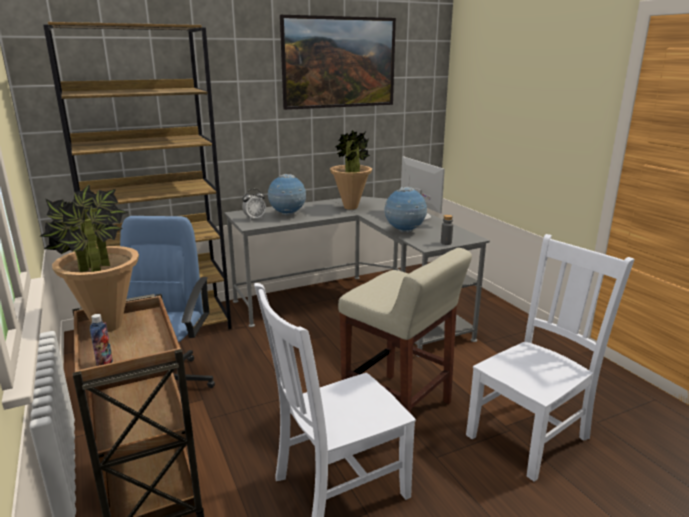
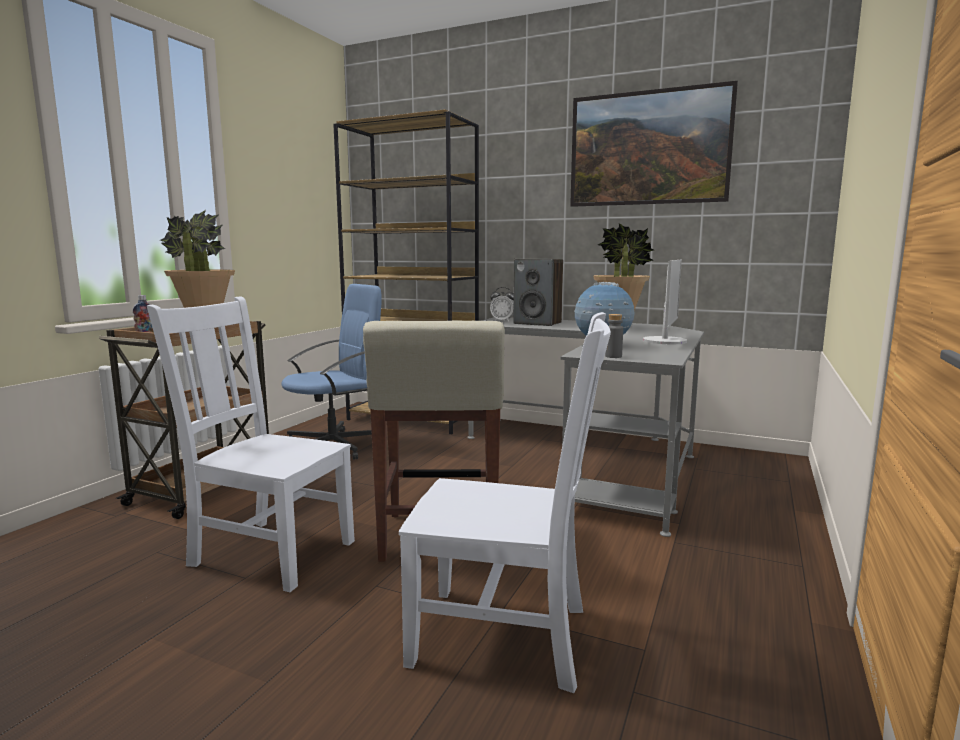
camera: 50 degrees right, 10 degrees down
(287, 215) = (538, 323): globe -> speaker

